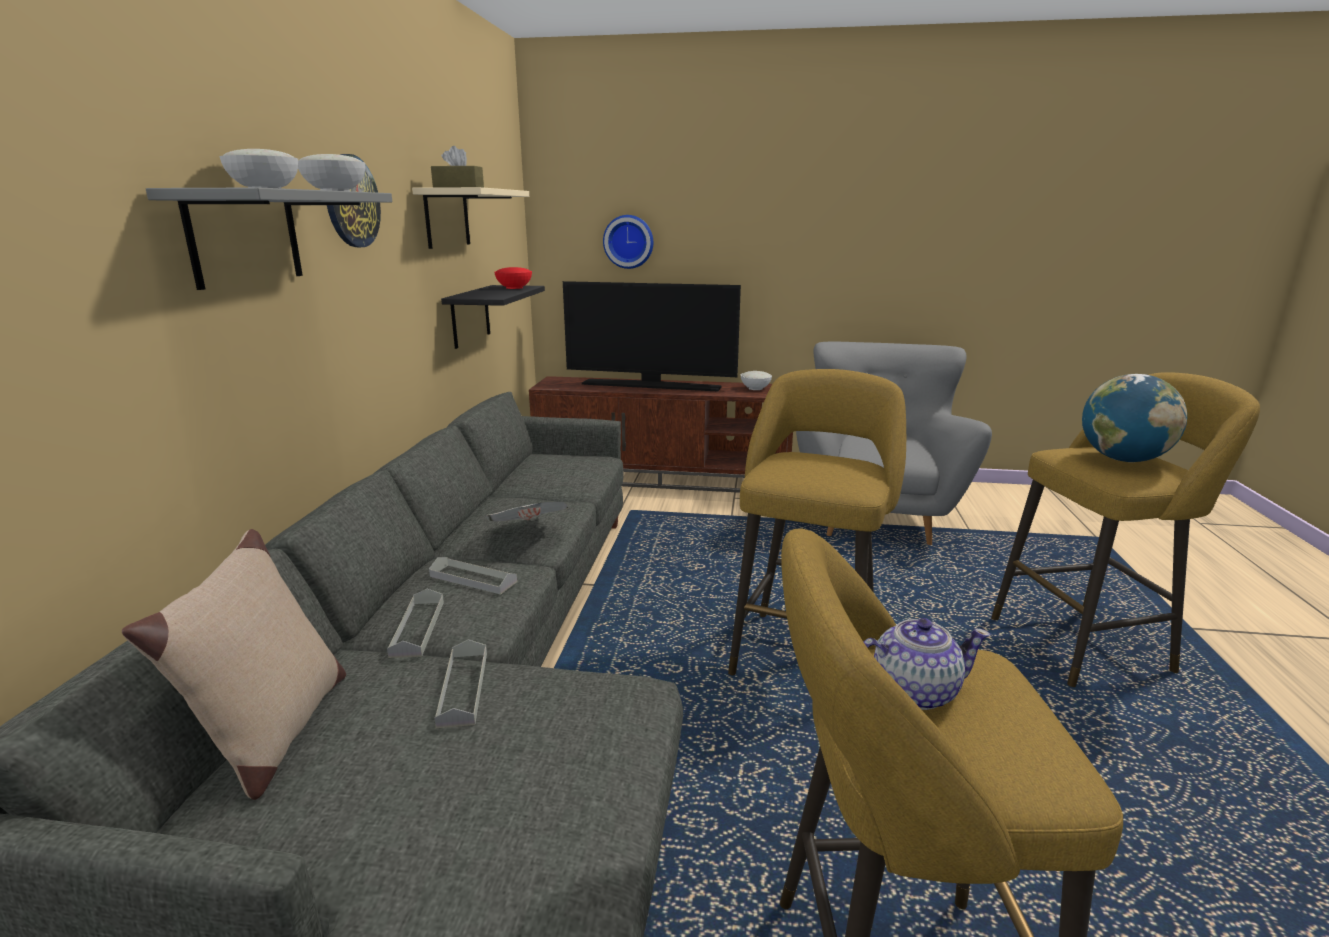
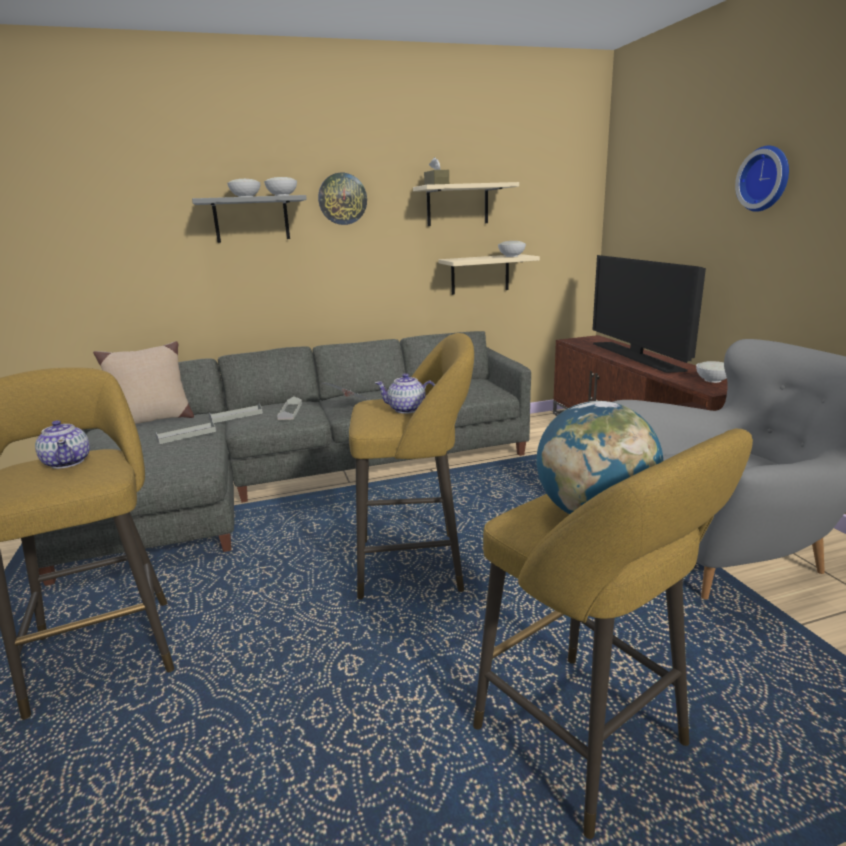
camera: 65 degrees right, 0 degrees up
(470, 316) = (480, 274): black shelf -> beige shelf
(514, 287) = (512, 256): red bowl -> white bowl
(629, 241) = (659, 220): wall clock -> wall clock (766, 179)
(829, 465) = (407, 409): none -> teapot

